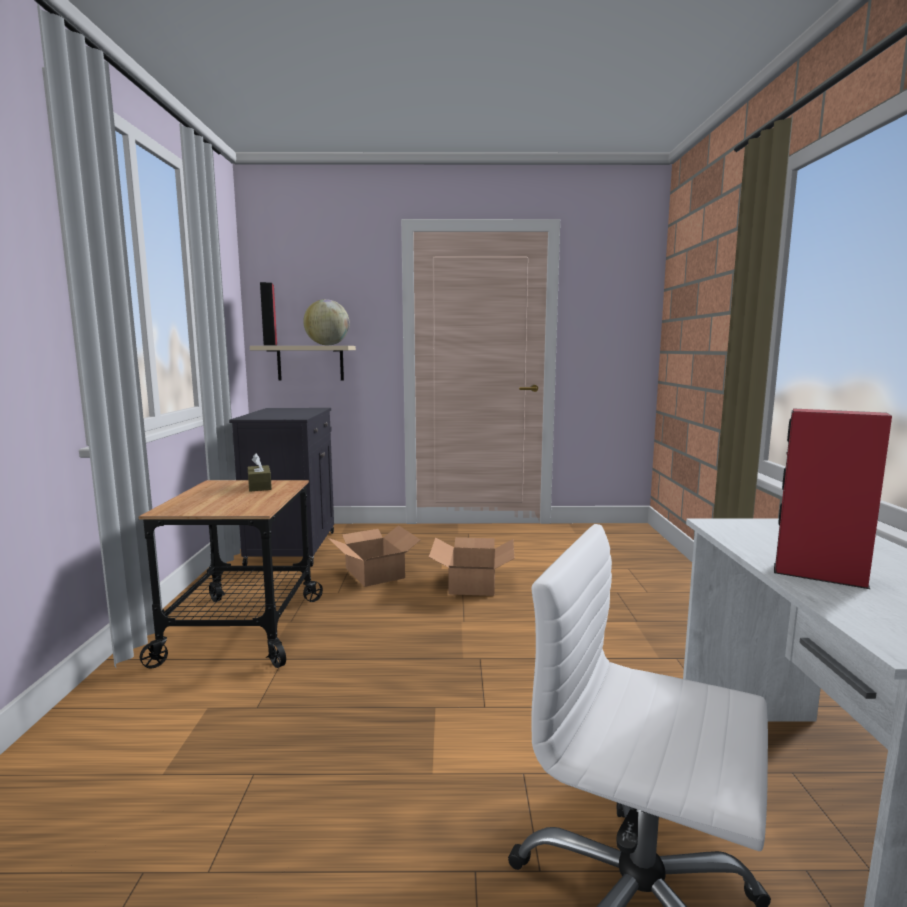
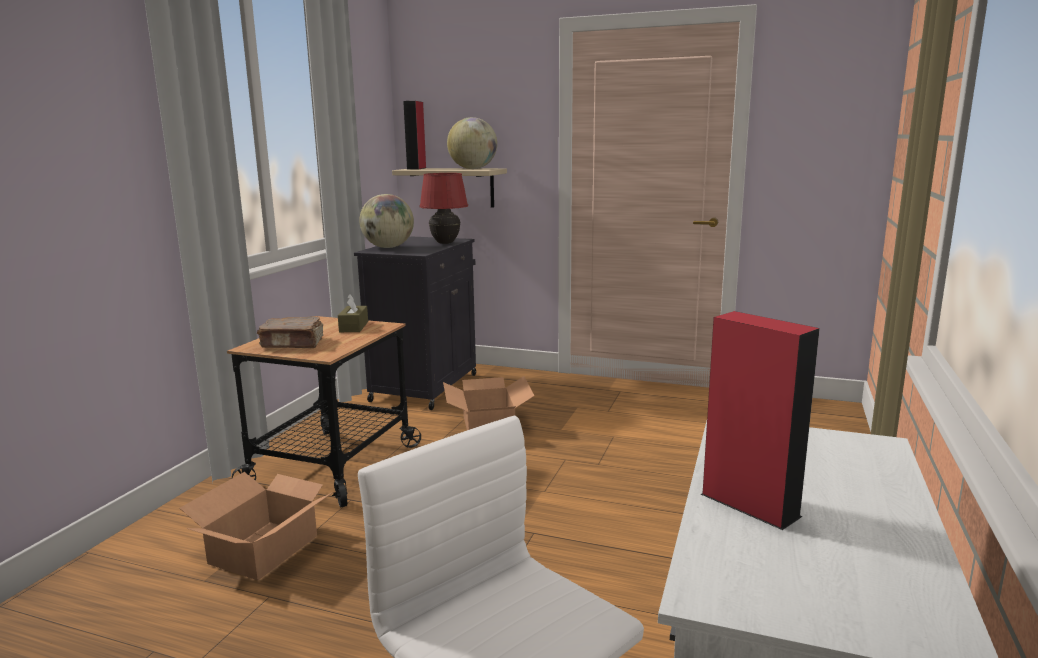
camera: 20 degrees right, 5 degrees up
(211, 504) = (293, 344): none -> brown book
(259, 415) = (388, 247): none -> globe
(310, 411) = (445, 243): none -> red table lamp
(473, 583) = (584, 450): cardboard box -> cardboard box (265, 549)

